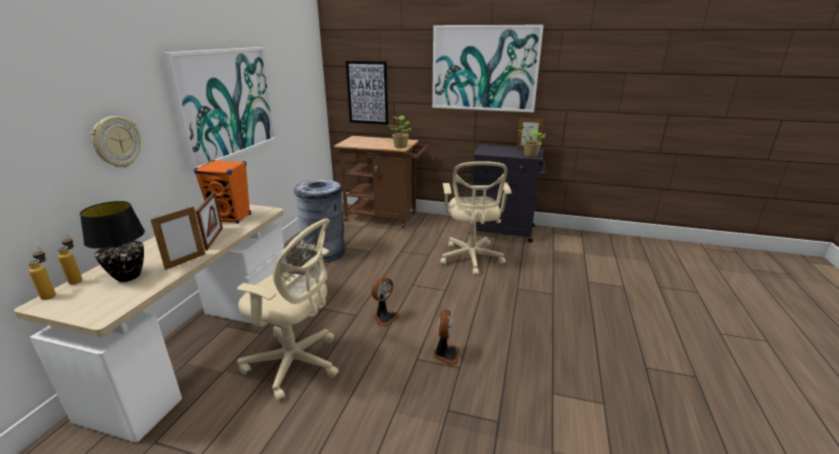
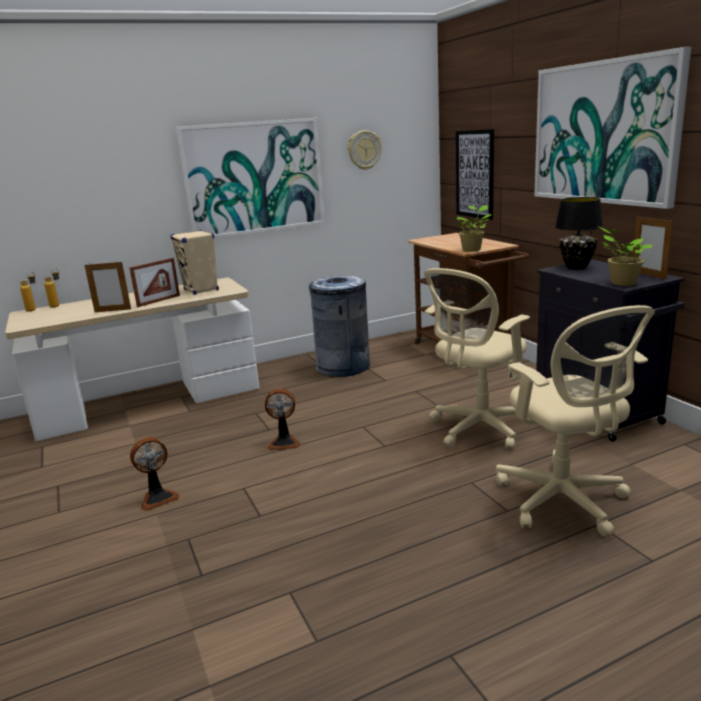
camera: 50 degrees right, 5 degrees down
(116, 142) = (117, 203): wall clock -> wall clock (364, 150)
(127, 276) = (74, 310): black table lamp -> black table lamp (575, 267)
(232, 218) = (201, 290): orange speaker -> beige speaker
(296, 364) = (169, 443): beige office chair -> beige office chair (564, 502)
(445, 355) = (270, 499): fan -> fan (158, 498)

